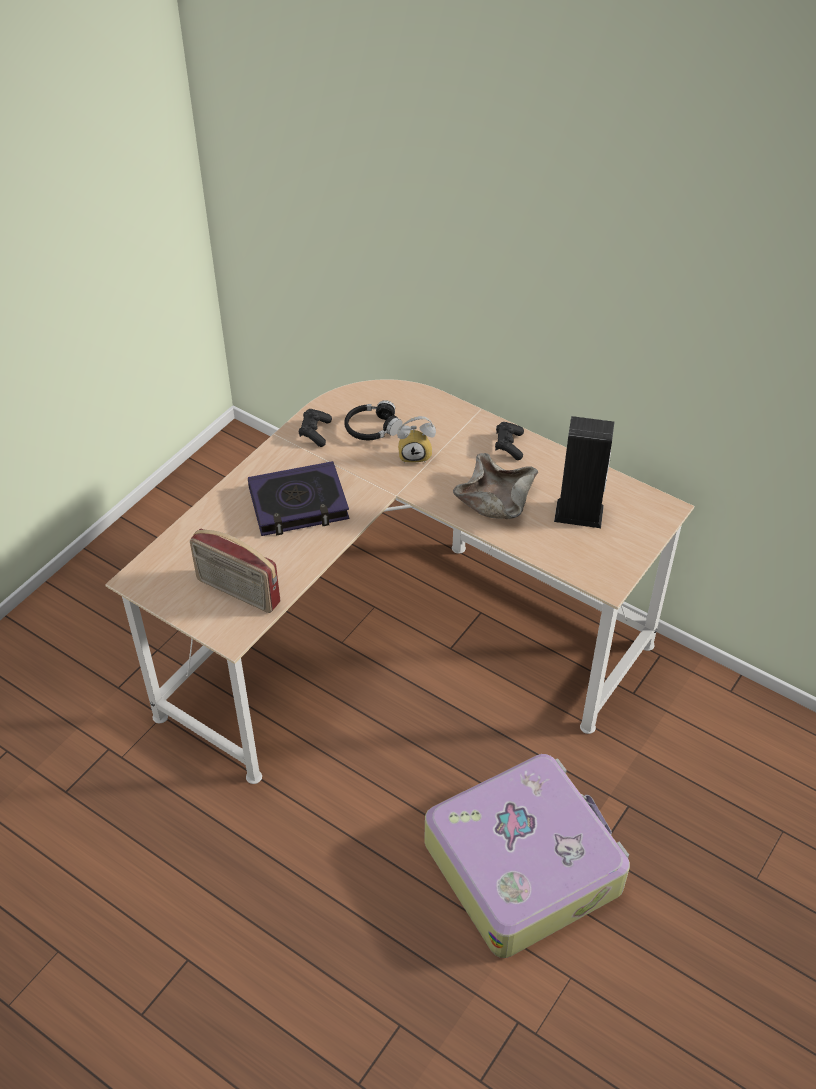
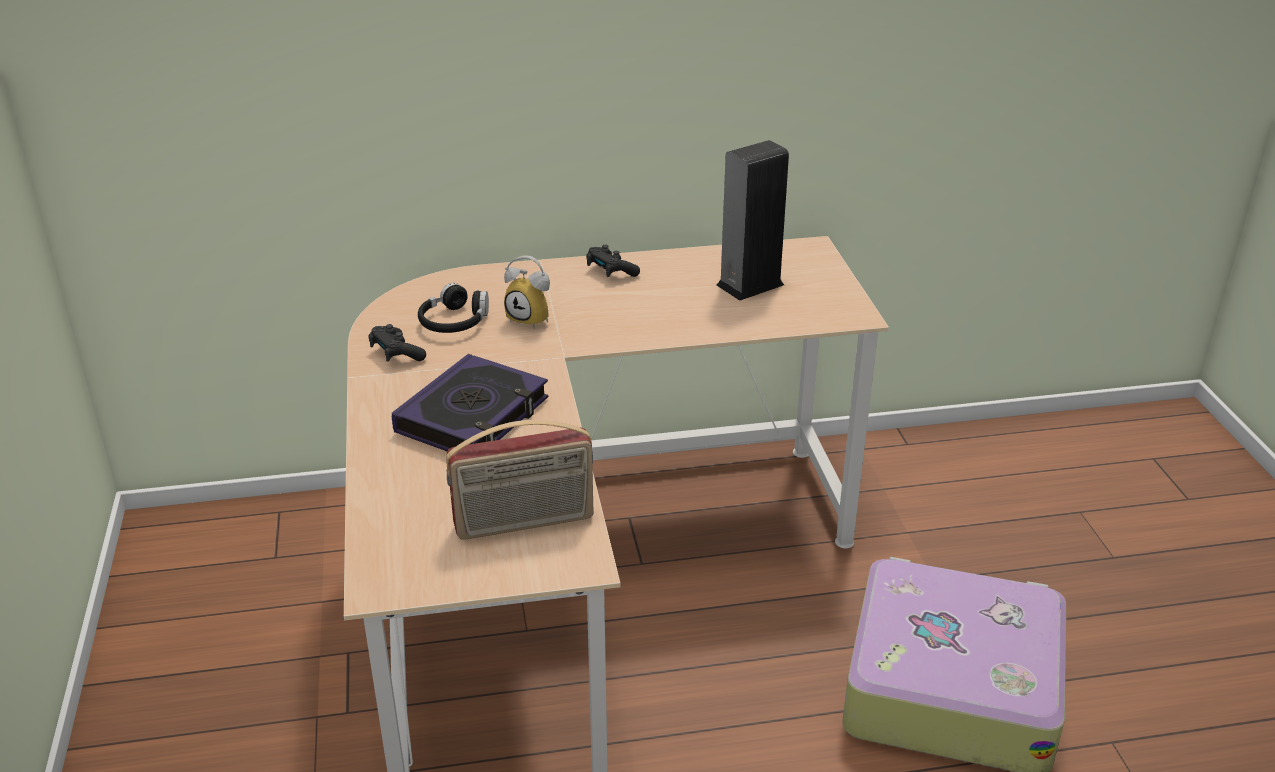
camera: 45 degrees left, 15 degrees down
(416, 454) = (532, 319): alarm clock -> alarm clock turned 75 degrees clockwise
(496, 500) = (664, 312): beige bowl -> none

